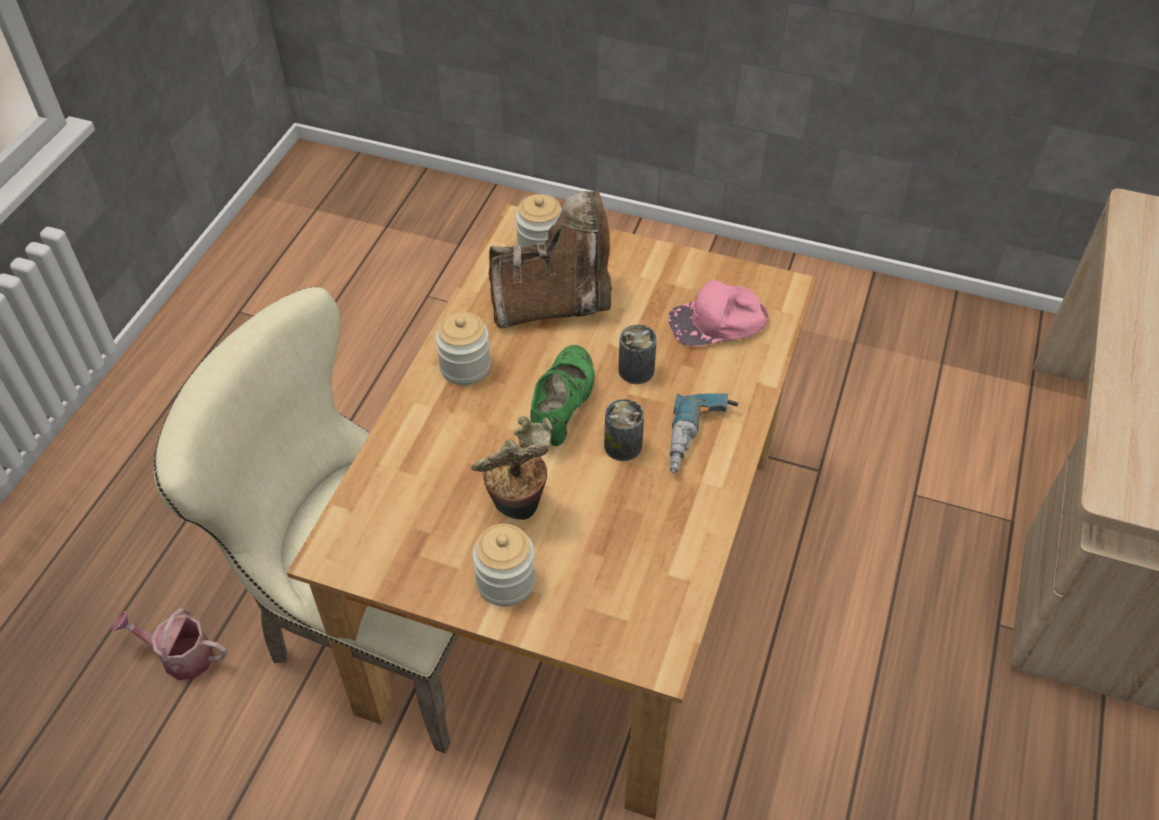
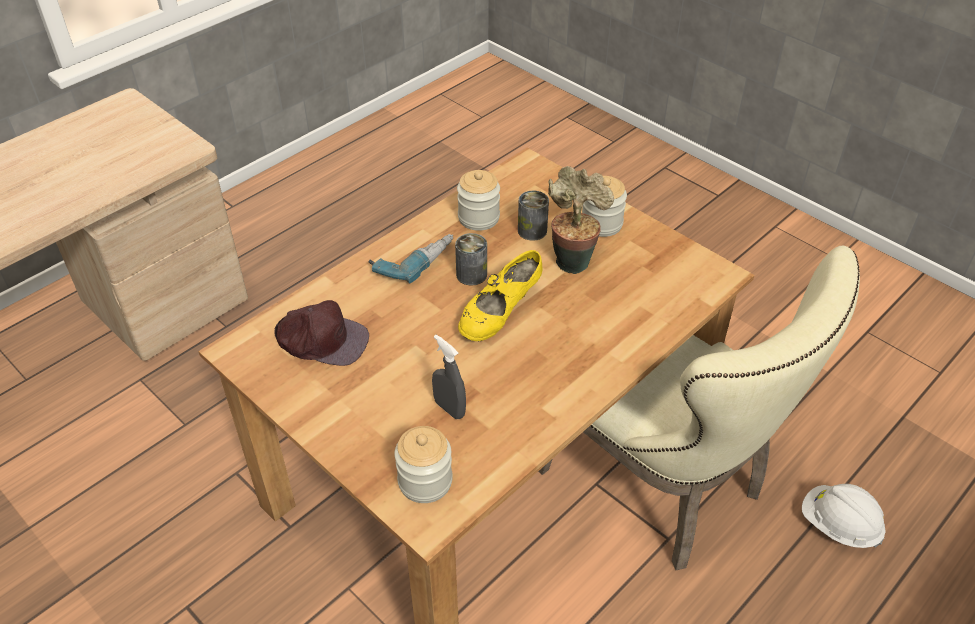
camera: 155 degrees left, 5 degrees down
(180, 656) = (838, 526): watering can -> white hard hat
(465, 367) = (565, 377): jar -> jar (478, 218)
(556, 304) = (449, 409): brown boot -> grey spray bottle
(563, 408) = (500, 315): green shoe -> yellow shoe
(636, 370) = (421, 324): can -> can (532, 230)
(718, 323) = (322, 339): pink cap -> brown cap

